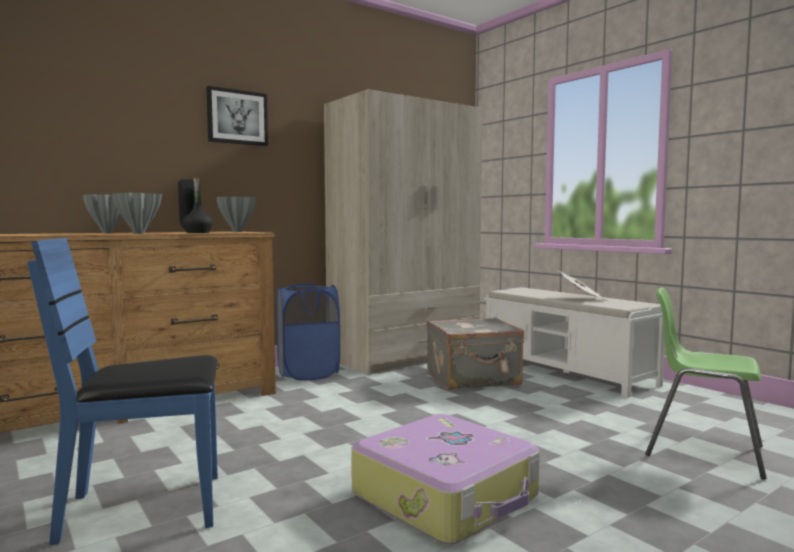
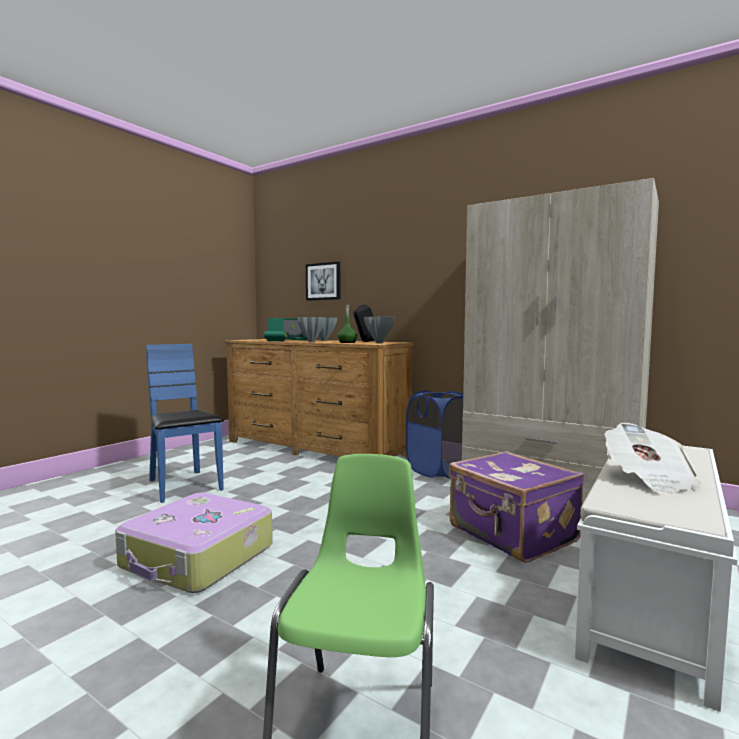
camera: 70 degrees right, 0 degrees up
(46, 234) = (288, 340): none -> radio
(198, 232) = (347, 342): black bottle -> green bottle
(237, 117) = (420, 251): picture -> picture (323, 281)
(473, 379) = (512, 535): grey suitcase -> purple suitcase

